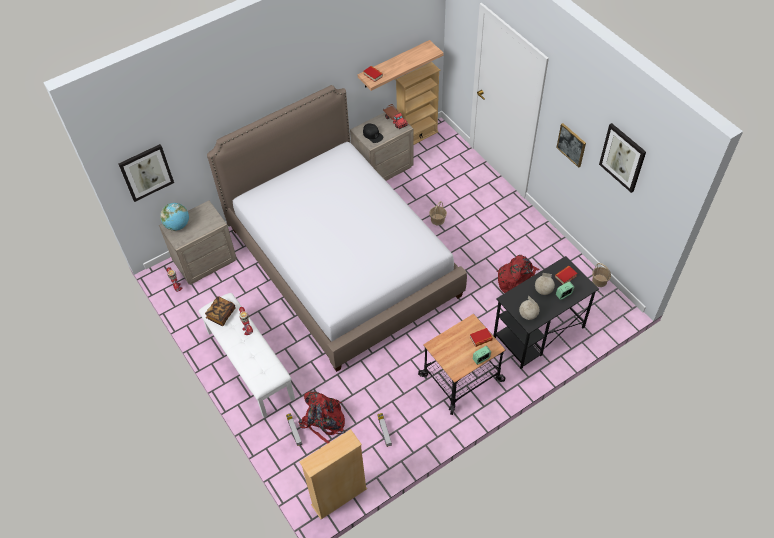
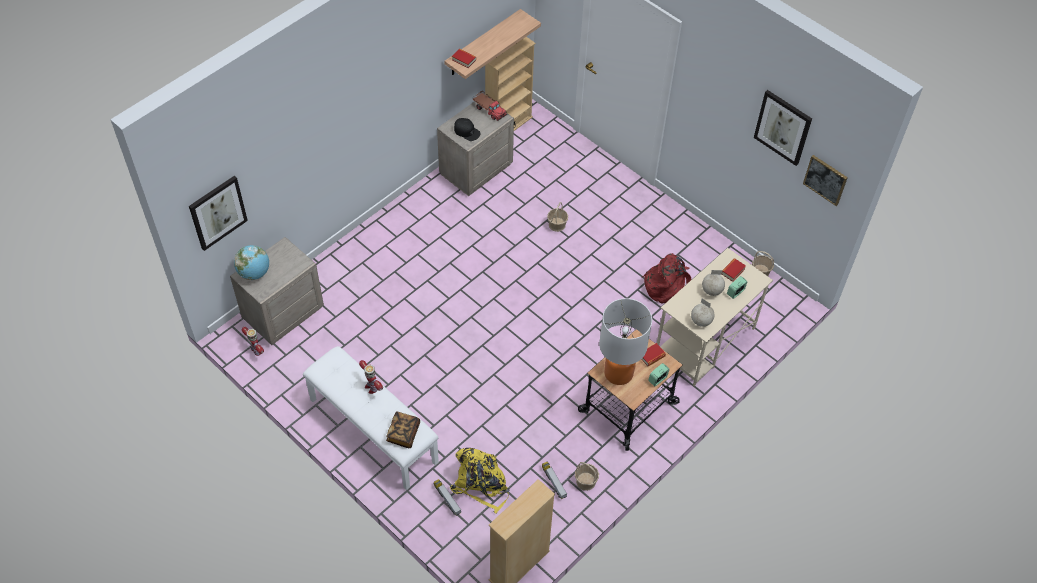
camera: 15 degrees left, 0 degrees up
(221, 314) = (334, 374): book -> book (403, 434)
(325, 423) = (481, 484): red backpack -> yellow backpack
(342, 261) = (455, 290): bed -> none
(411, 435) = (585, 481): none -> basket
(449, 348) = (618, 373): none -> table lamp
(538, 333) = (704, 342): black desk -> beige desk
(571, 144) = (716, 118): picture -> picture (825, 179)

